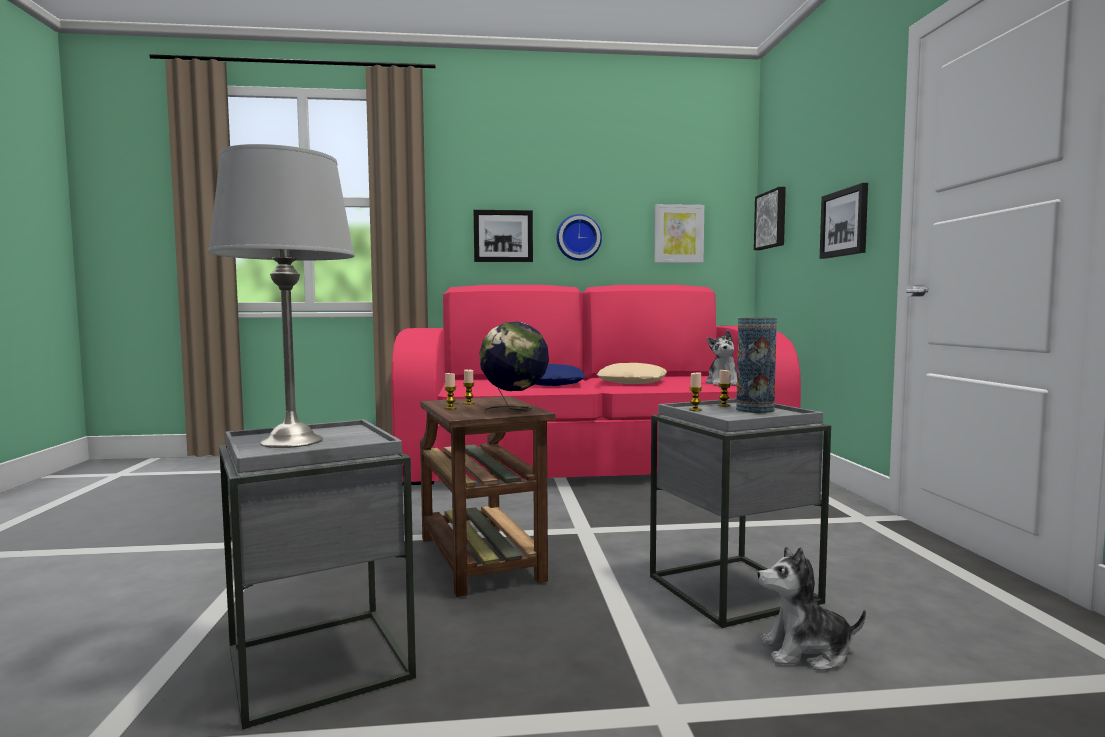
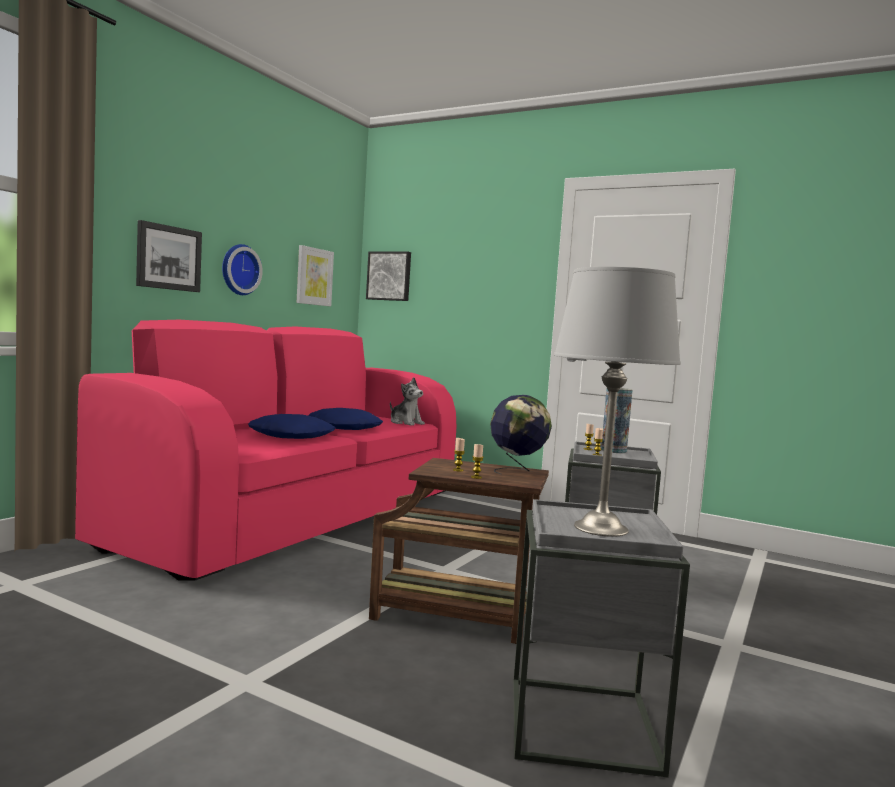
camera: 55 degrees left, 0 degrees up
(633, 382) = (345, 427): beige pillow -> blue pillow
(806, 652) = (692, 594): plush toy -> none
(845, 223) = (492, 298): picture -> none

